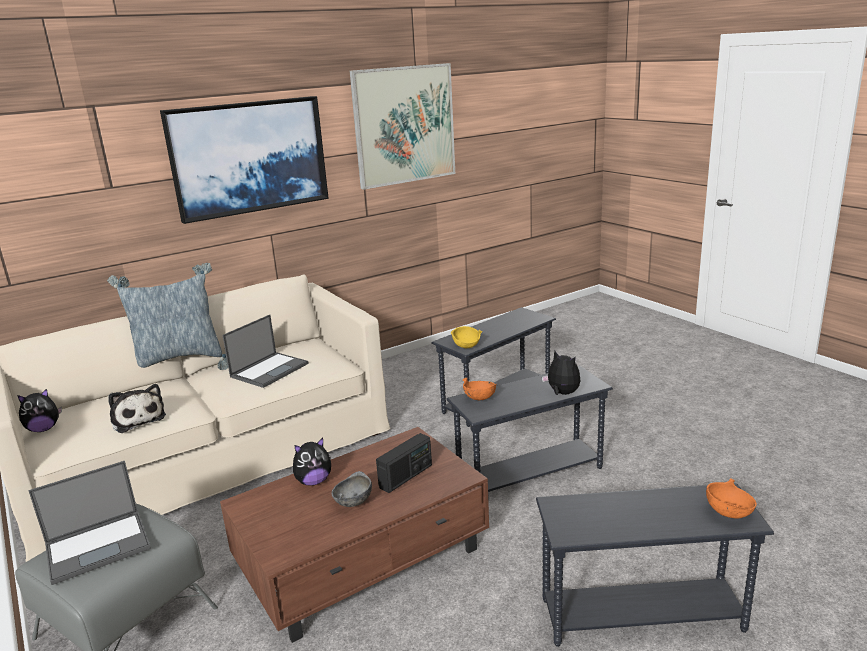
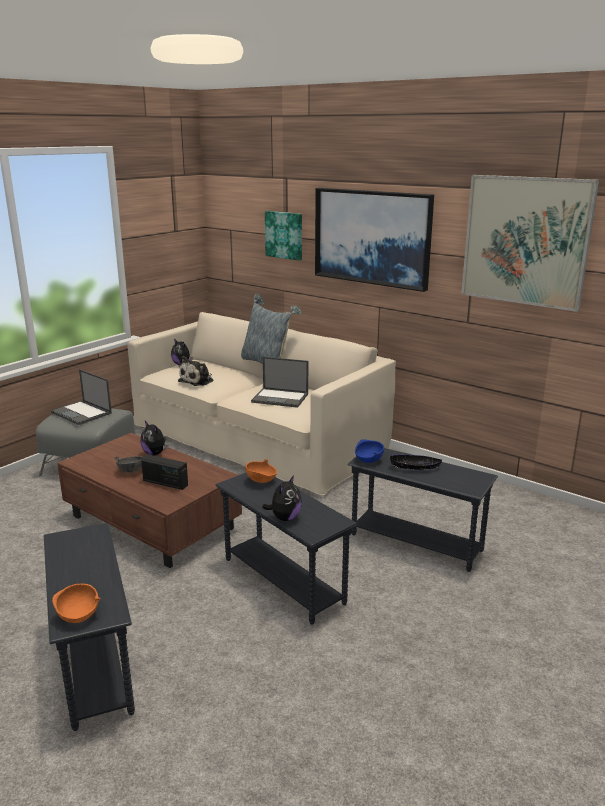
camera: 70 degrees right, 0 degrees up
(110, 186) = (284, 235): none -> picture
(466, 346) = (368, 460): yellow bowl -> blue bowl
(492, 331) = (415, 467): none -> black bowl

